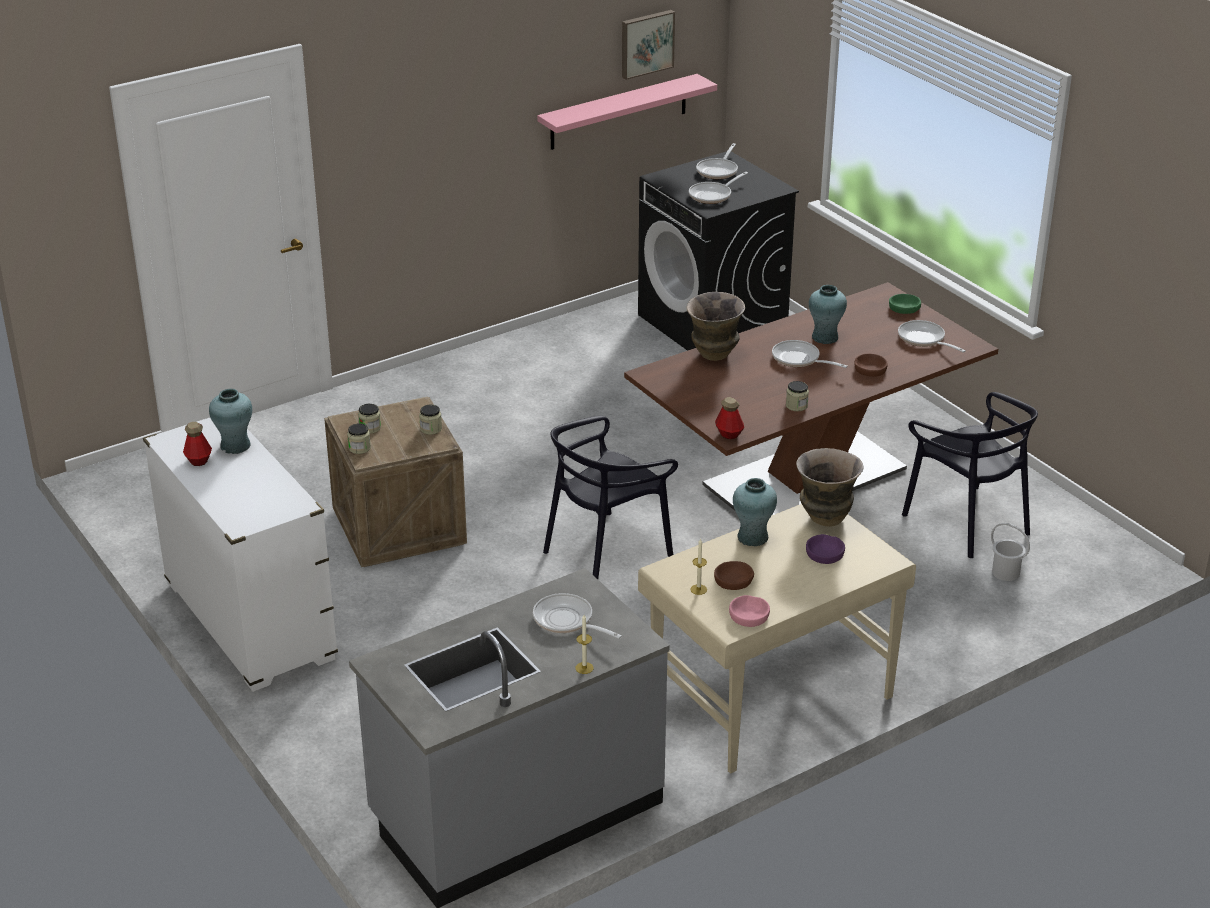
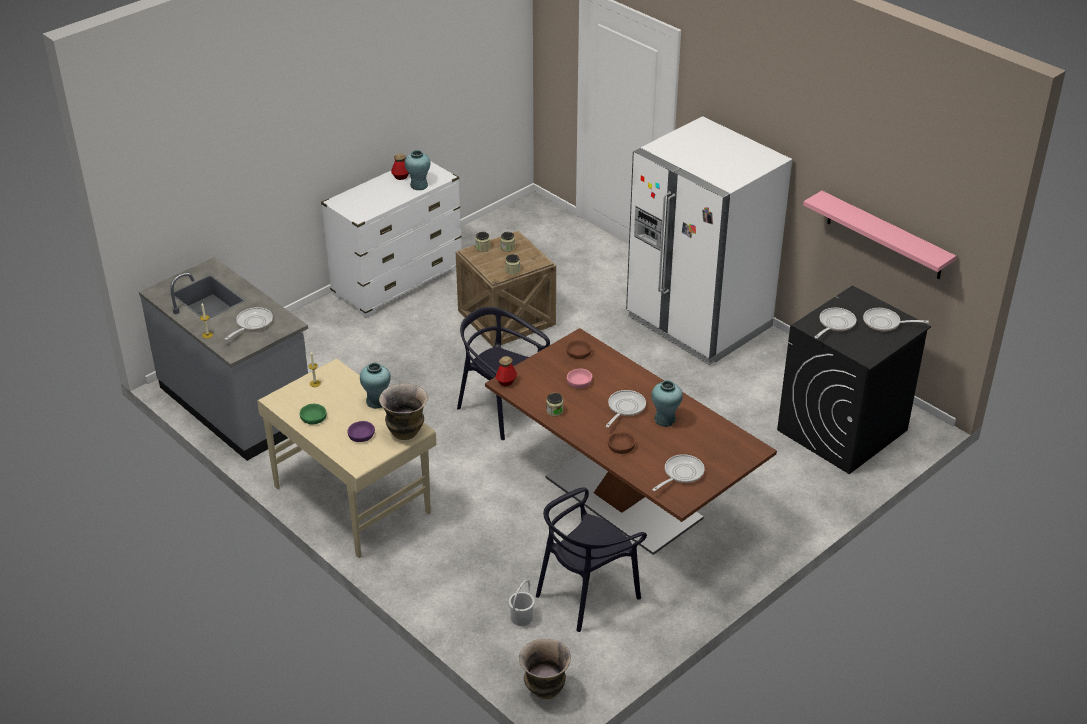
camera: 80 degrees right, 5 degrees up
(473, 381) = (698, 322): none -> white fridge
(646, 43) = (916, 199): picture -> none
(713, 195) = (835, 324): frying pan -> frying pan turned 90 degrees clockwise
(714, 355) = (617, 366): vase -> vase (544, 690)
(733, 580) = (326, 397): brown bowl -> brown bowl (578, 352)
(749, 616) = (288, 406): pink bowl -> pink bowl (579, 381)
(904, 308) = (732, 461): green bowl -> green bowl (313, 417)

